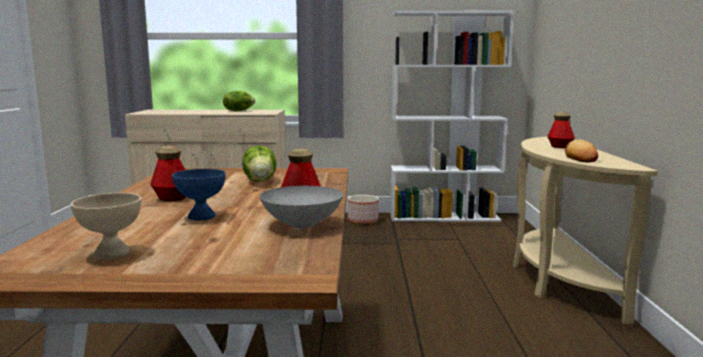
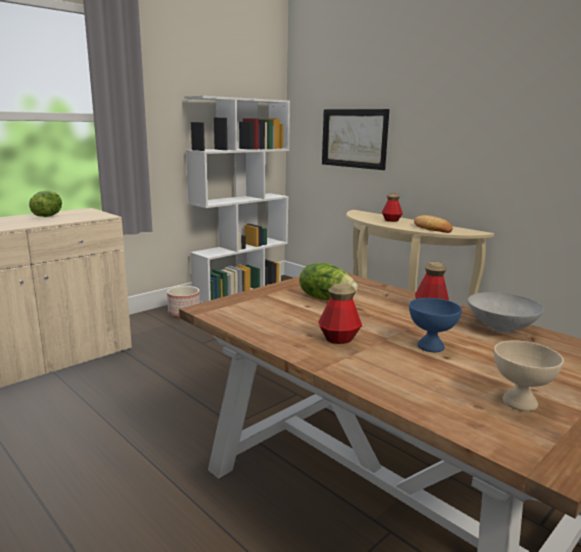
camera: 45 degrees left, 5 degrees up
(567, 48) = (354, 138): none -> picture

